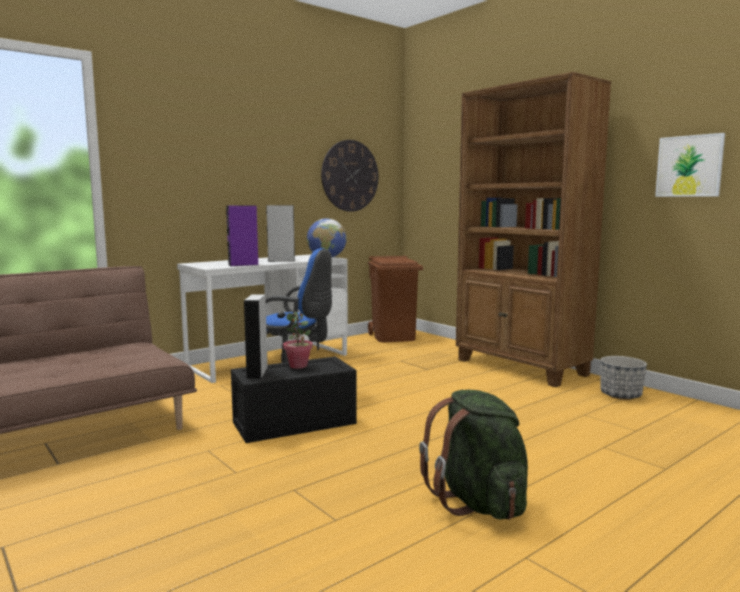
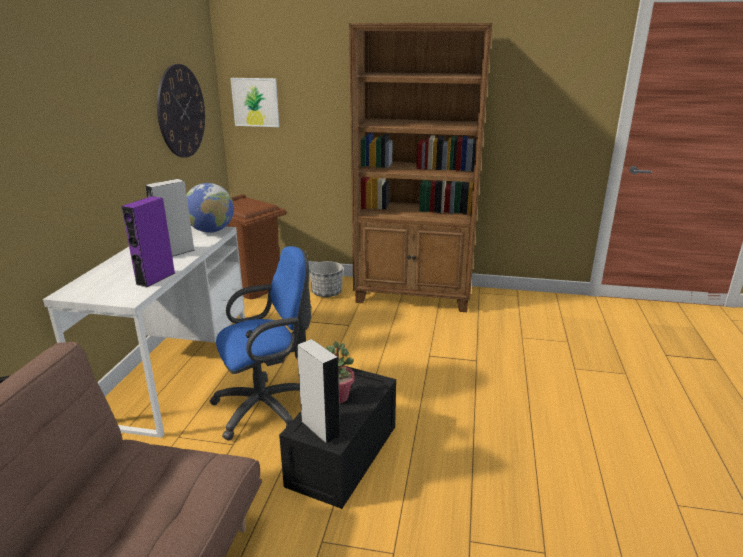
camera: 40 degrees left, 15 degrees up
(478, 502) = (590, 469): green backpack -> none
(620, 395) = (514, 306): planter -> planter (327, 293)
(689, 166) = (558, 110): picture -> picture (255, 102)

